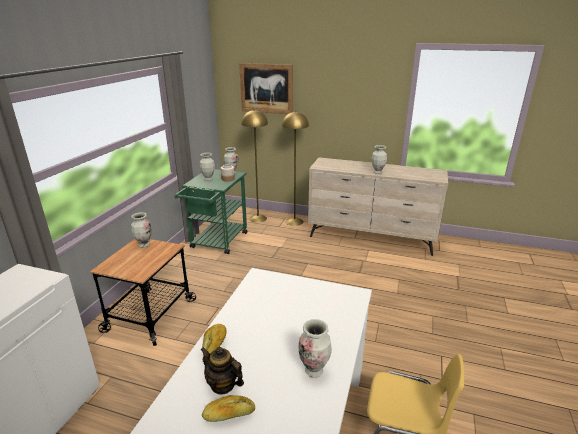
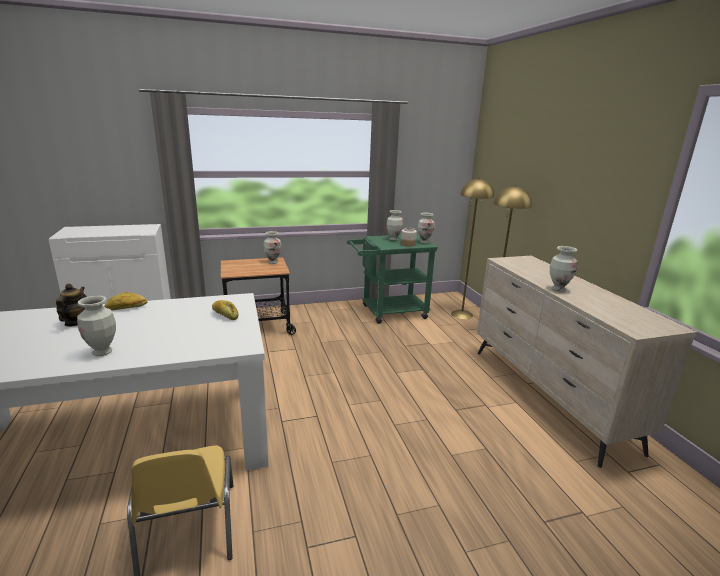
camera: 55 degrees right, 5 degrees down
(229, 414) = (41, 333): bread -> bread (225, 315)
(266, 88) = (511, 157): picture -> none

